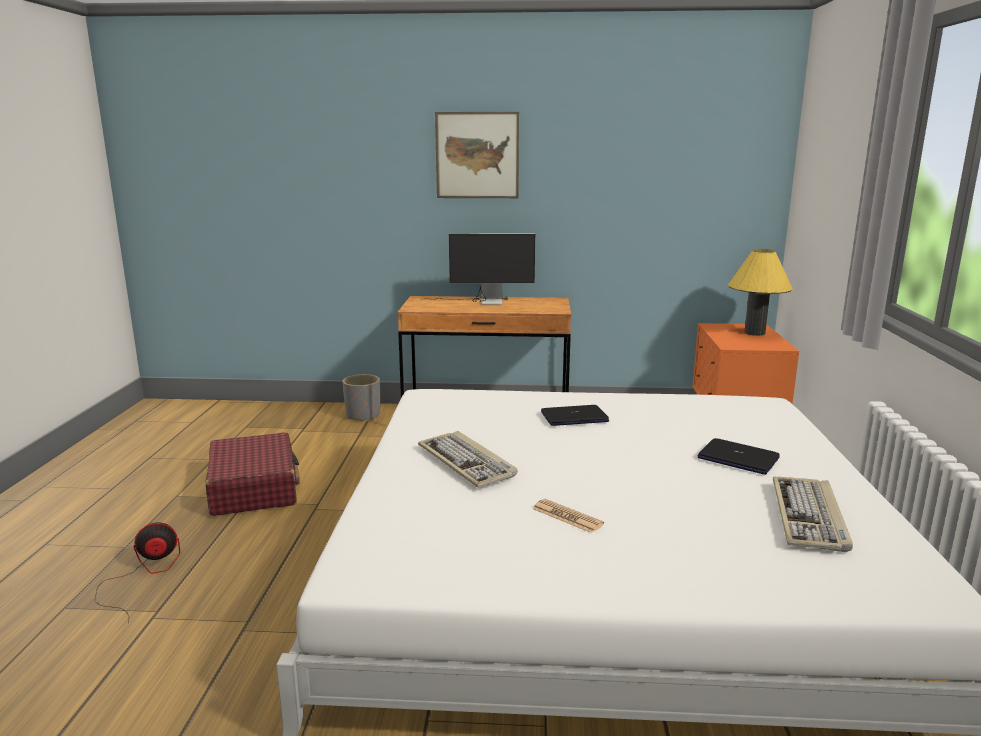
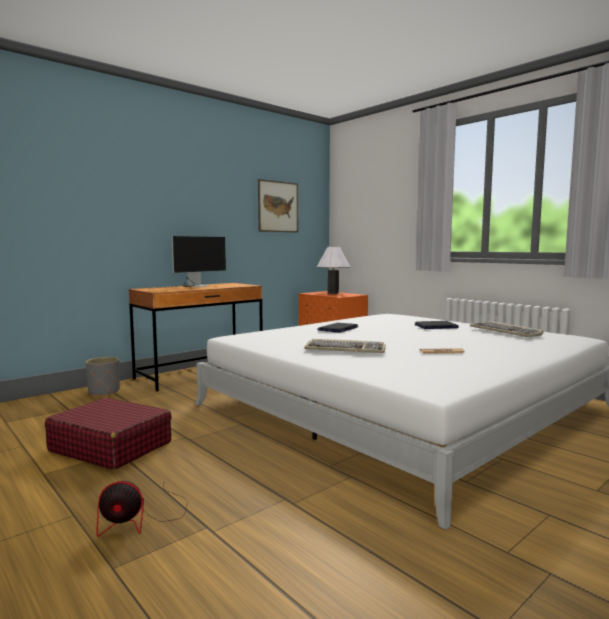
camera: 45 degrees left, 10 degrees down
(143, 576) = (141, 519): fan -> fan turned 120 degrees counterclockwise
(477, 155) = (172, 185): picture -> picture (278, 206)
(754, 333) = (333, 293): yellow table lamp -> white table lamp

